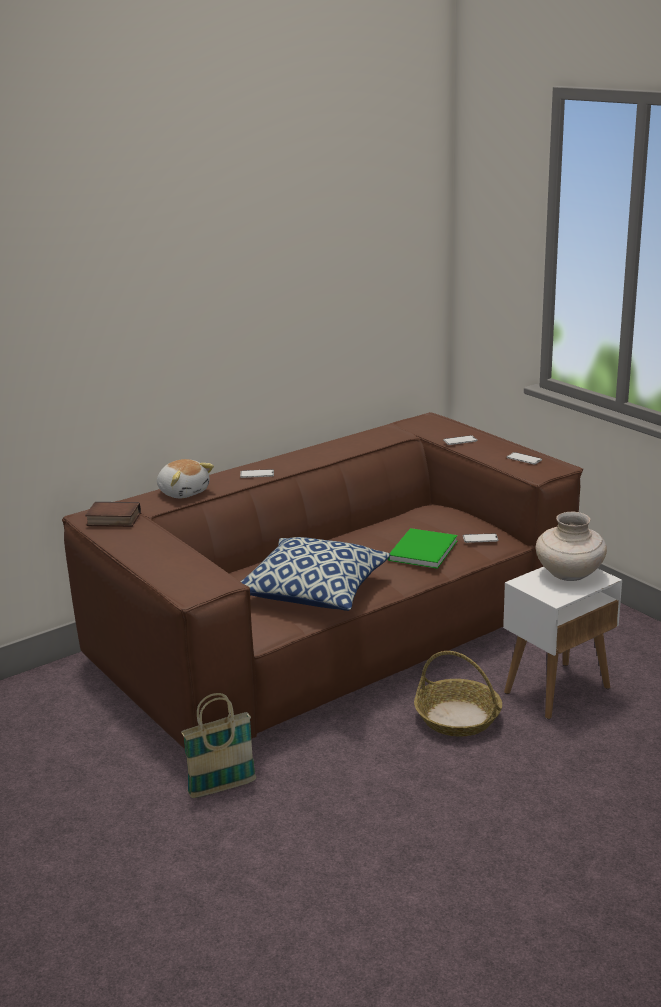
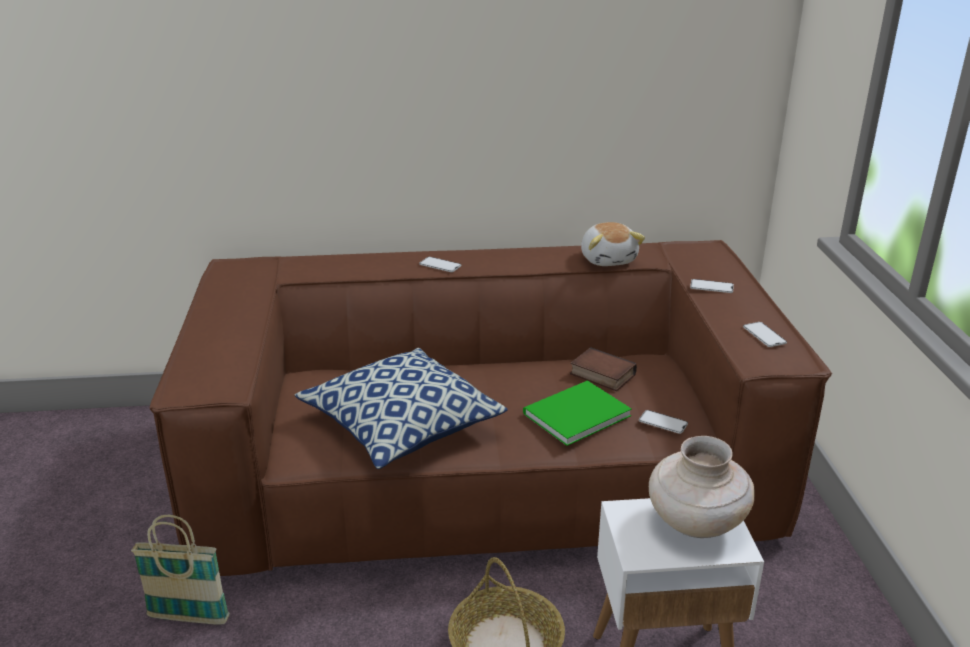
camera: 30 degrees right, 5 degrees up
(112, 520) = (241, 277): book -> book (601, 375)
(183, 492) = (346, 265): plush toy -> plush toy (608, 259)

